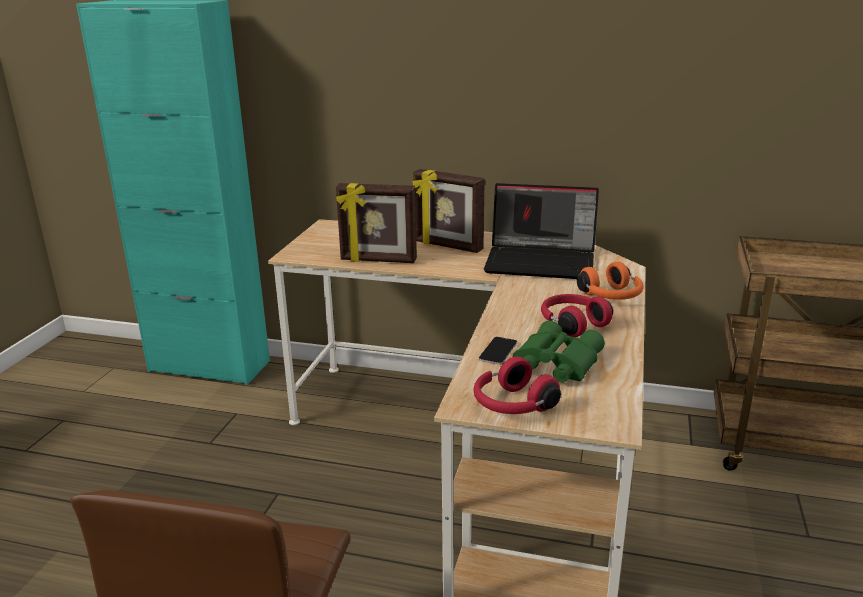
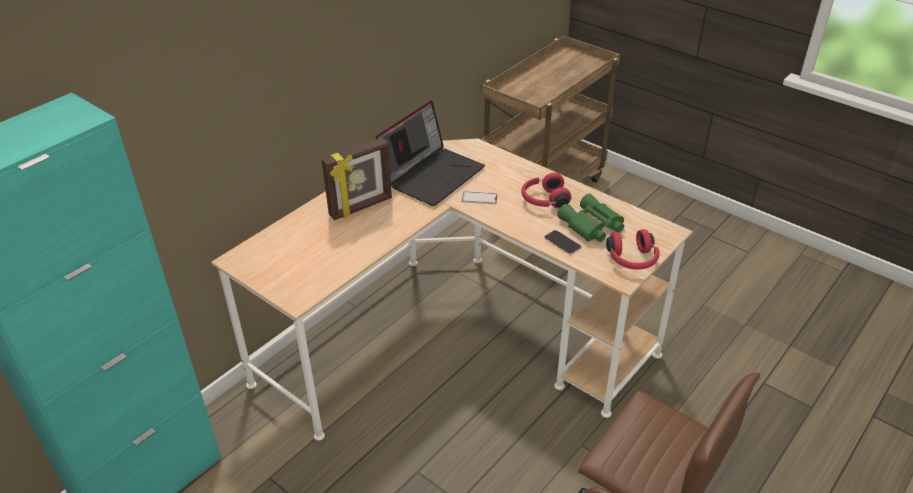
camera: 65 degrees left, 15 degrees up
(378, 260) = (359, 252): picture frame -> none
(529, 290) = (479, 198): none -> phone
(611, 297) = (515, 170): orange headphones -> none

